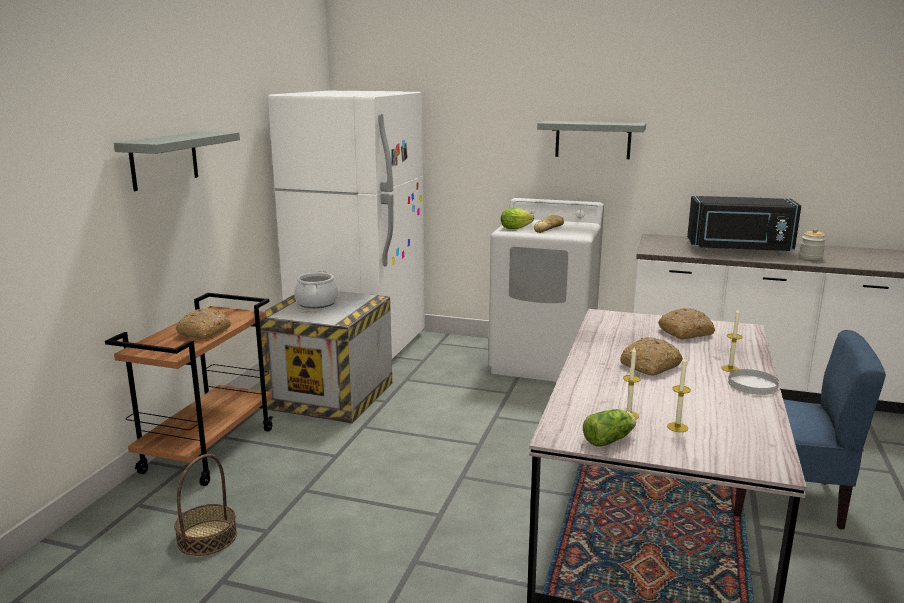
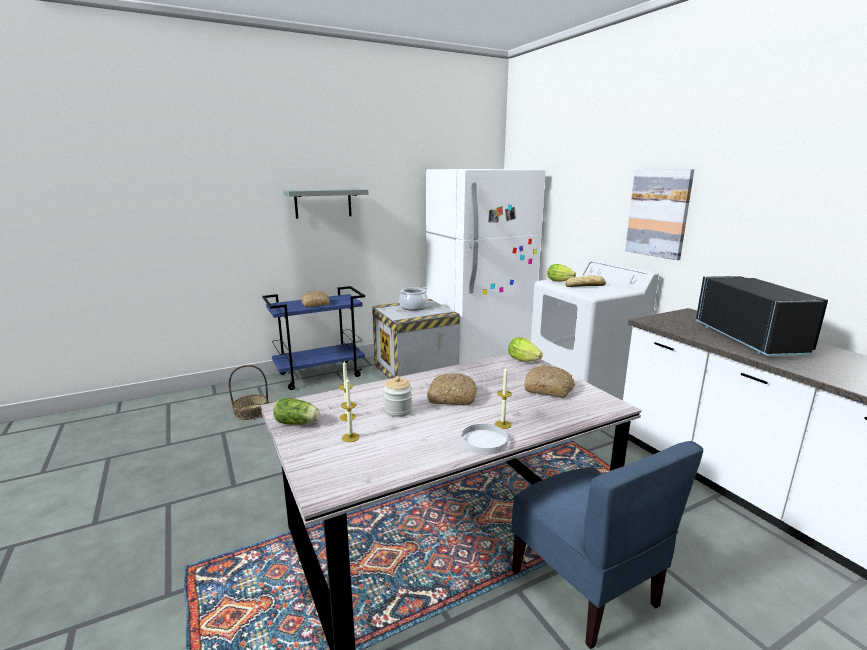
camera: 45 degrees right, 0 degrees up
(209, 450) = (320, 375): brown cart -> blue cart
(593, 140) = (658, 213): grey shelf -> picture
(614, 317) = (525, 361): none -> lettuce
(739, 249) = (752, 339): black microwave -> black microwave turned 150 degrees counterclockwise
(811, 257) = (823, 367): jar -> jar (398, 411)

